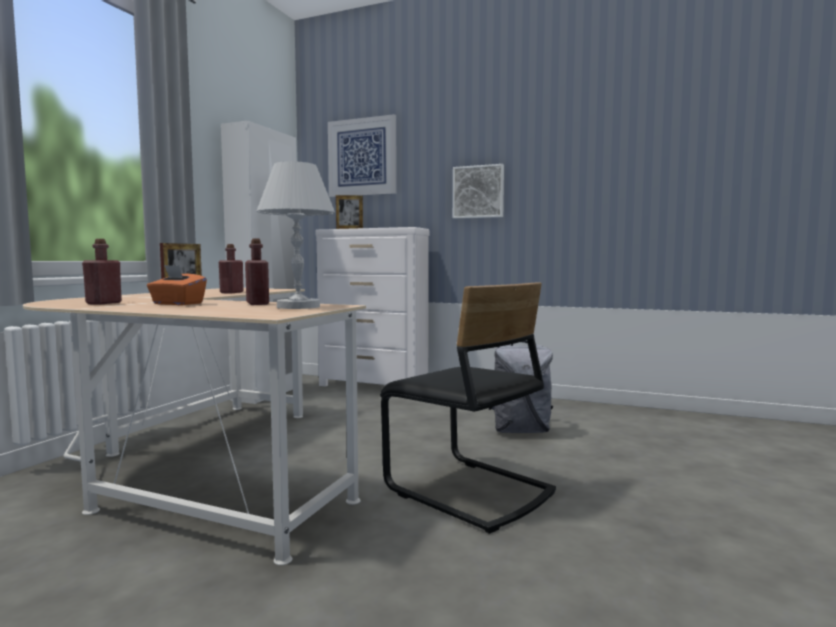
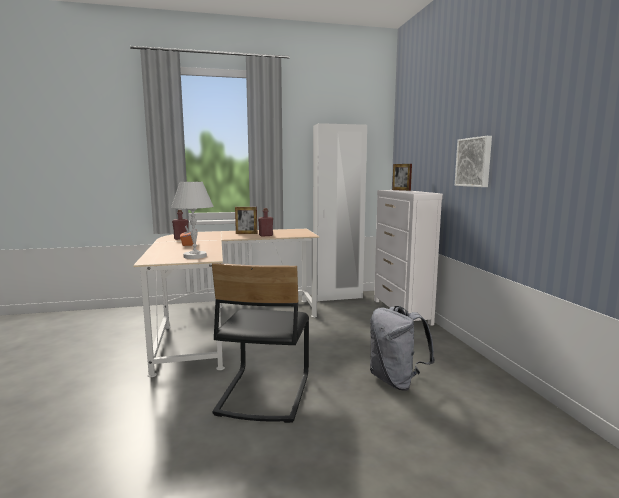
camera: 55 degrees right, 5 degrees up
(257, 303) = (204, 250): red bottle -> none
(362, 157) = (418, 132): picture -> none

